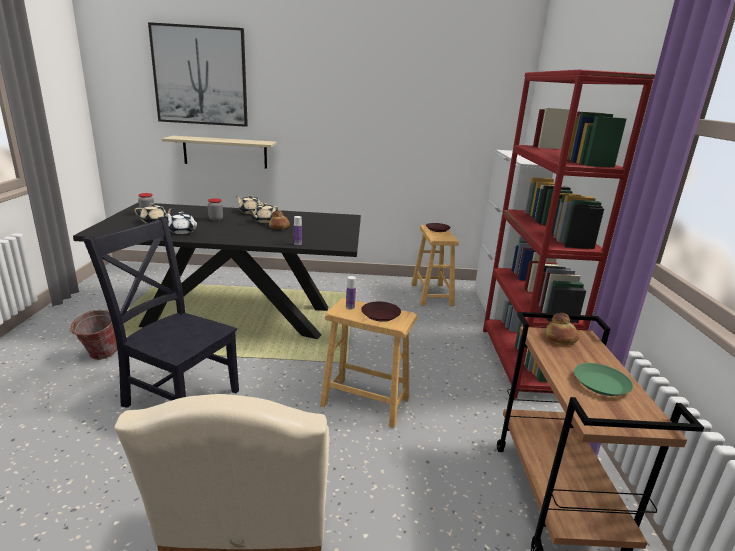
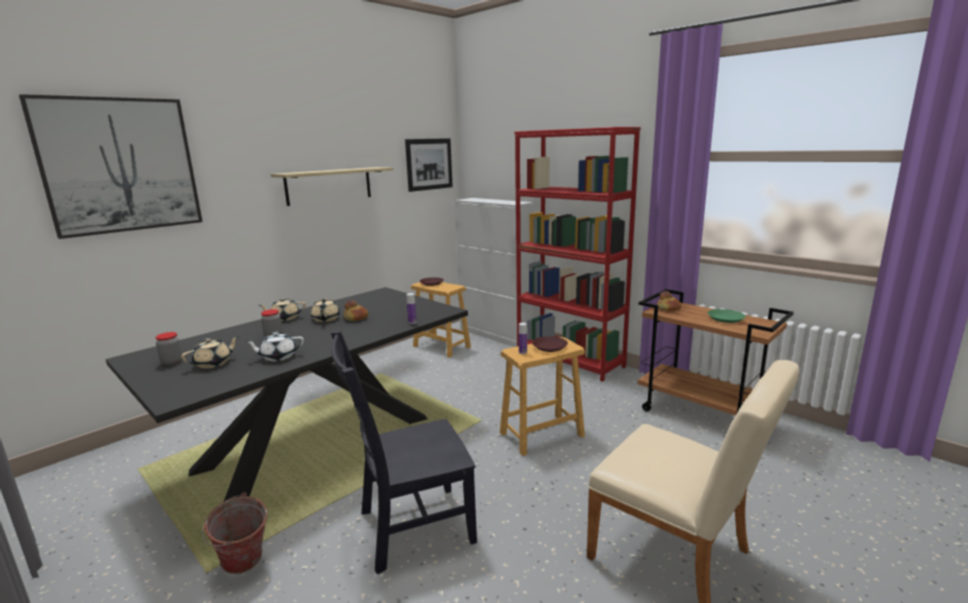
camera: 45 degrees left, 5 degrees down
(225, 152) = (173, 261): shelf -> shelf (329, 185)
(483, 106) = (429, 164): none -> picture

